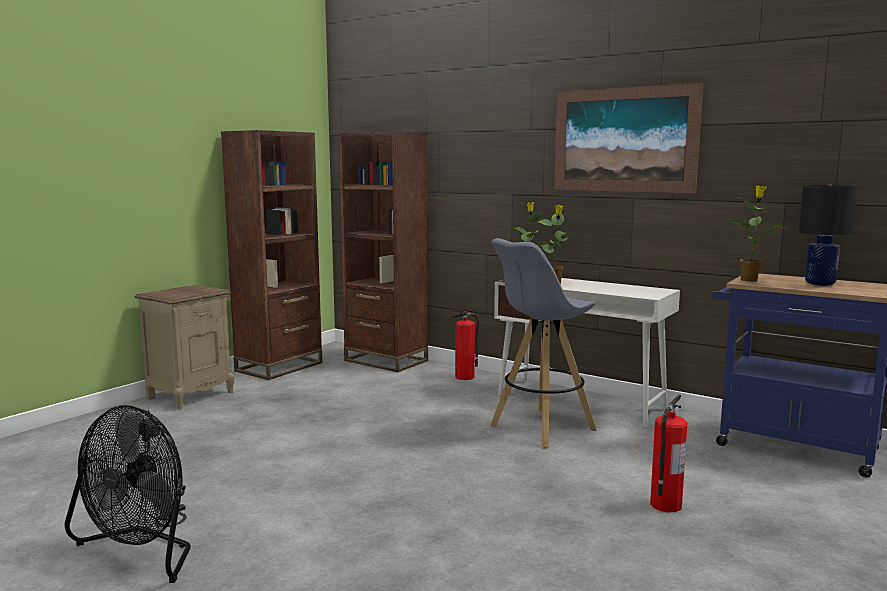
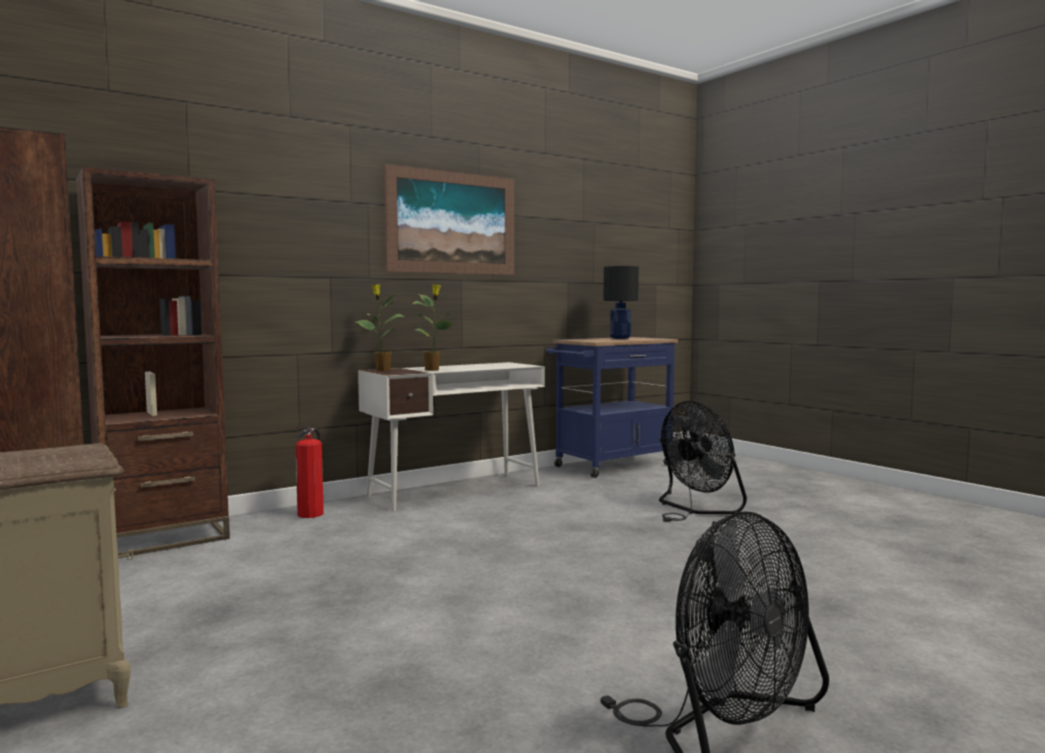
camera: 70 degrees left, 5 degrees down
(540, 428) = (506, 512): grey stool -> none
(665, 505) = (690, 507): fire extinguisher -> black fan
(749, 280) = (589, 340): potted plant -> none

